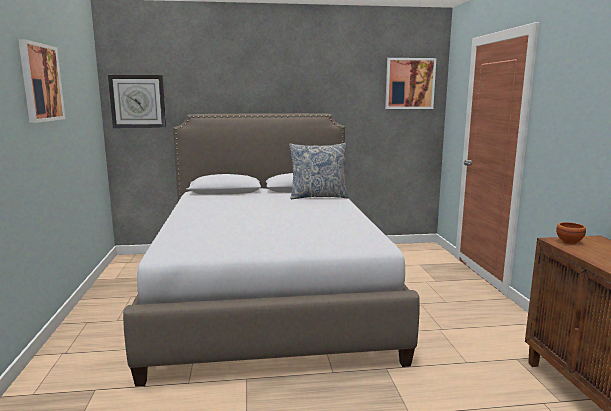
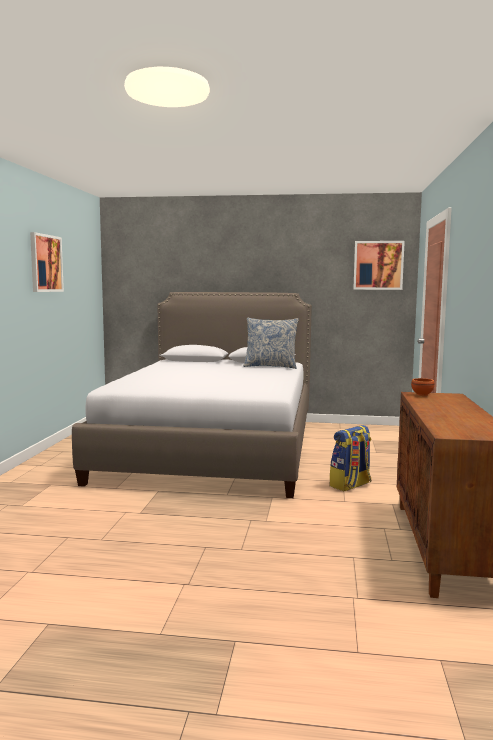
camera: 15 degrees right, 5 degrees down
(138, 101) = (131, 281): wall clock -> none
(452, 335) = (350, 485): none -> backpack

